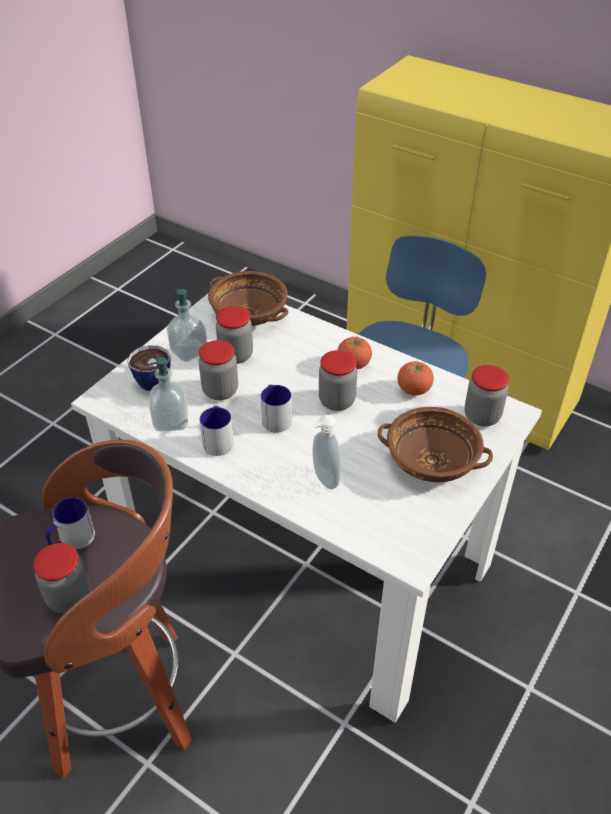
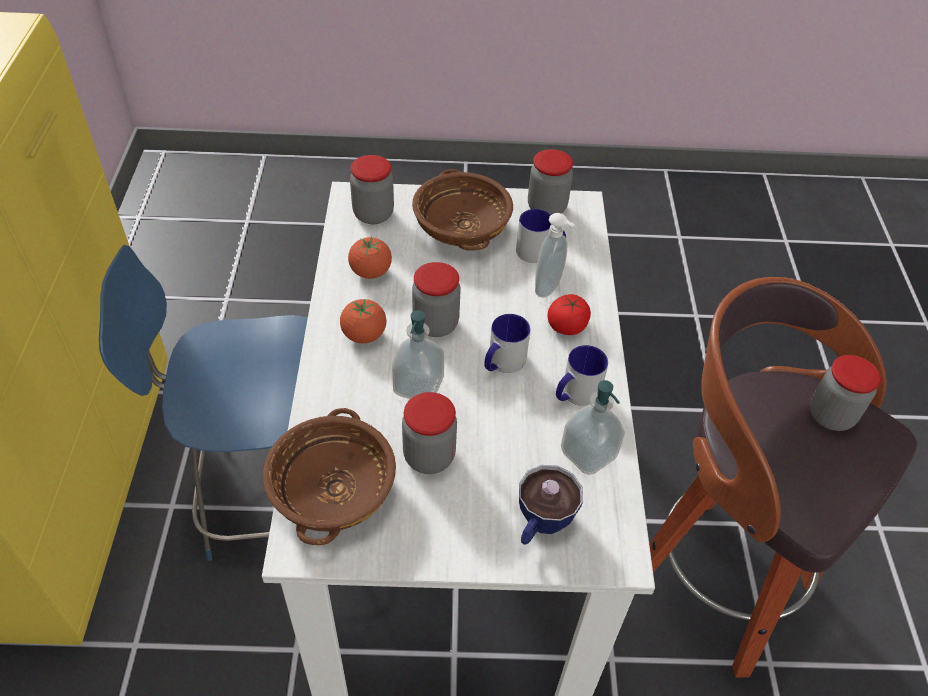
camera: 125 degrees left, 5 degrees up
(72, 540) = (786, 458): mug -> mug (539, 252)
(189, 351) = (459, 514): soap dispenser -> soap dispenser (418, 386)
(220, 391) = (503, 435): jar -> jar (546, 208)
(279, 469) = (567, 325): none -> tomato

